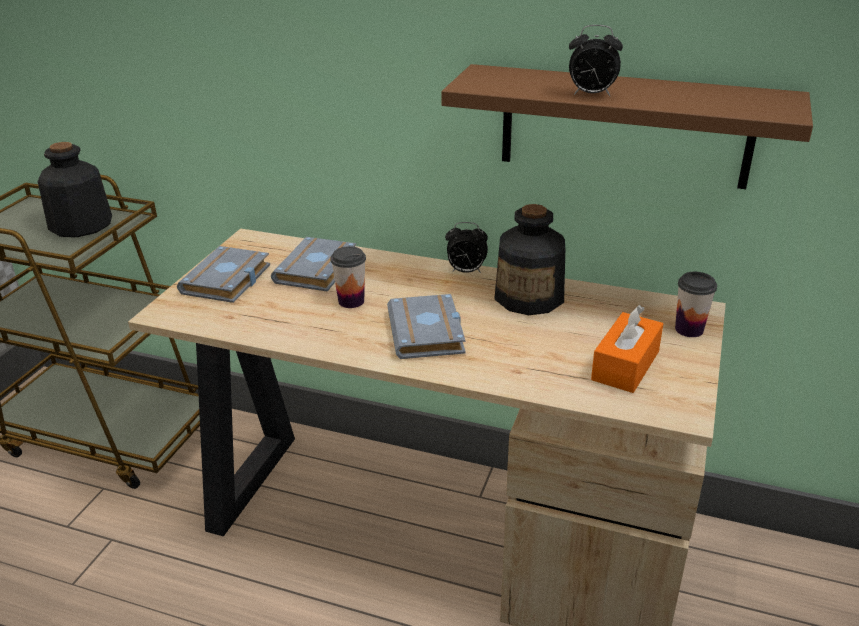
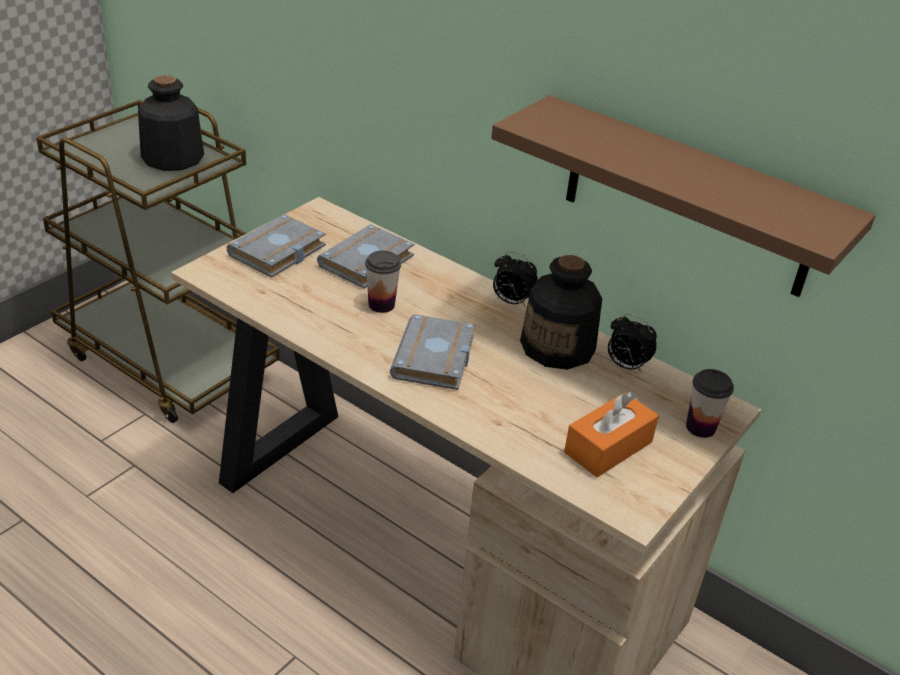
camera: 15 degrees right, 5 degrees up
(591, 95) = (636, 165): alarm clock -> alarm clock (625, 366)

